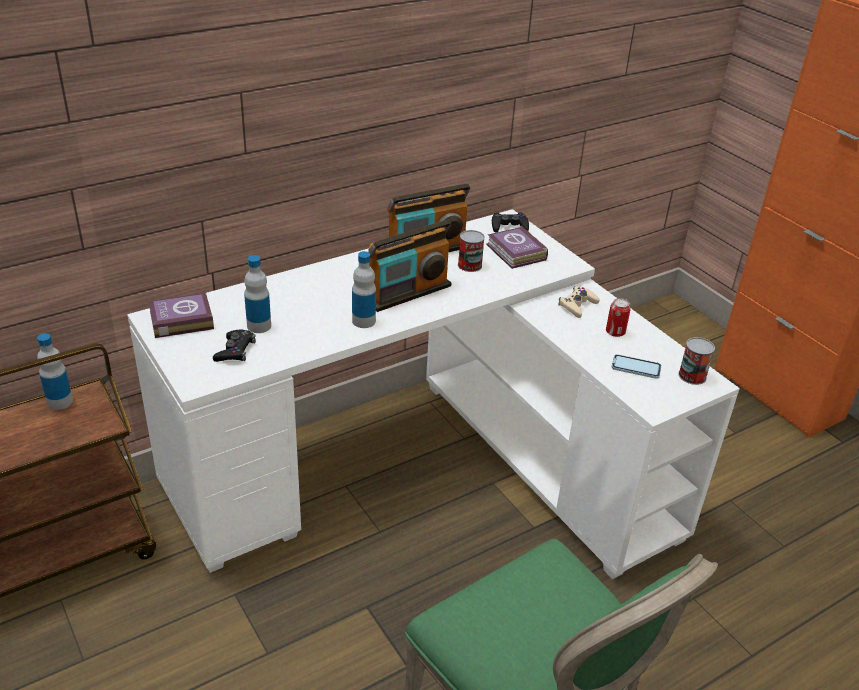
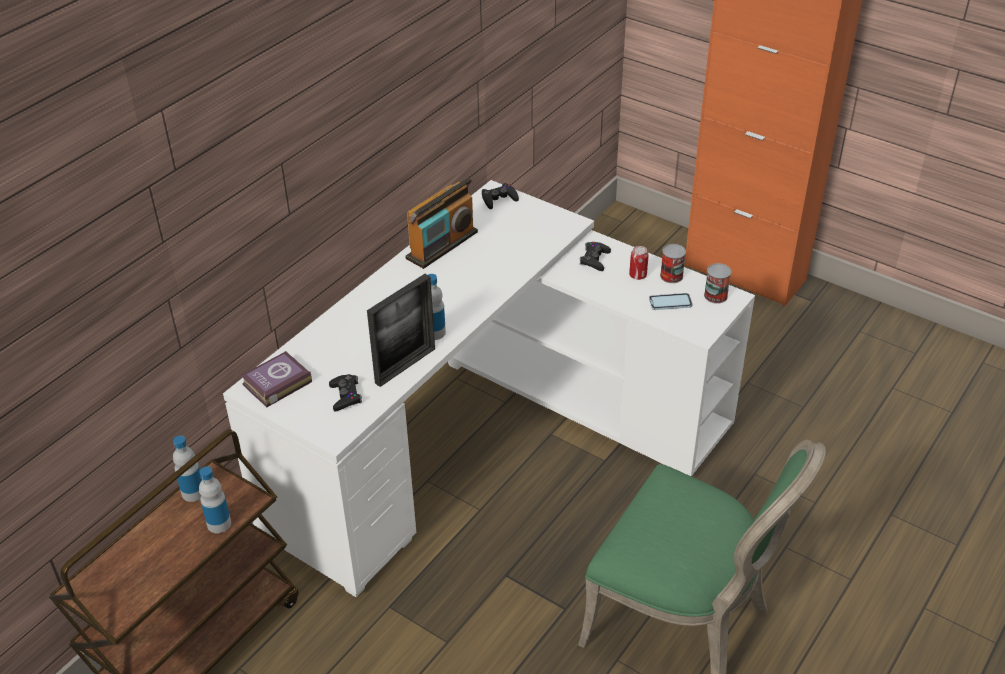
camera: 20 degrees left, 5 degrees up
(259, 326) = (349, 366): bottle -> bottle (219, 524)
(313, 342) = (405, 366): none -> picture frame
(407, 292) = (453, 293): radio -> none
(469, 265) = (489, 250): can -> can (671, 276)
(516, 253) = (520, 225): book -> none
(577, 305) = (594, 259): beige game controller -> black game controller

